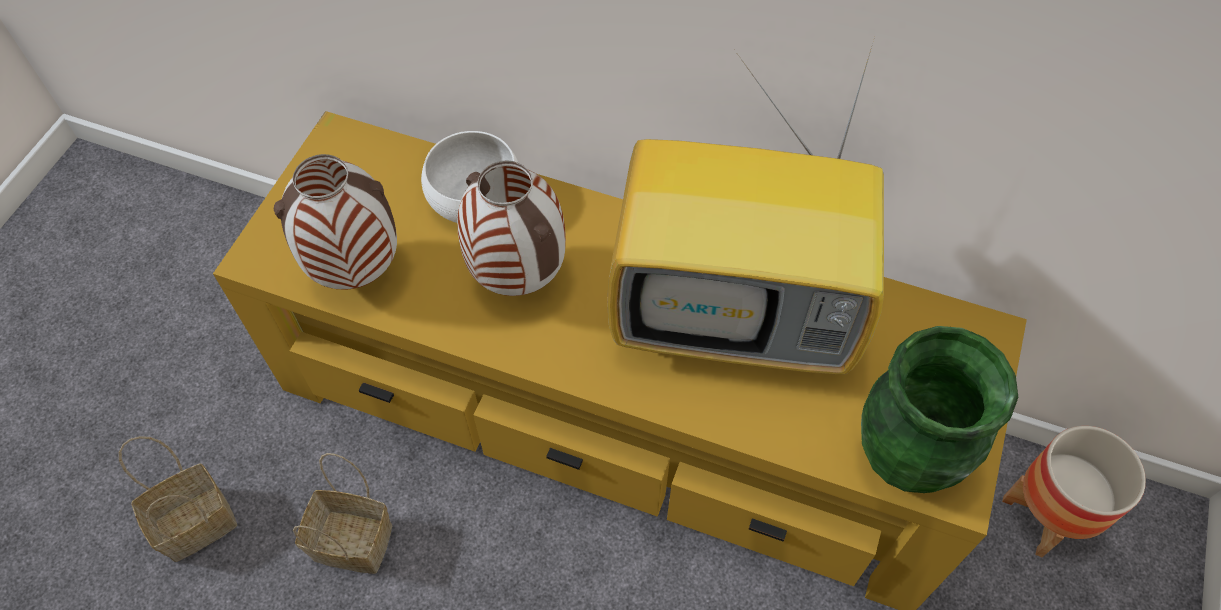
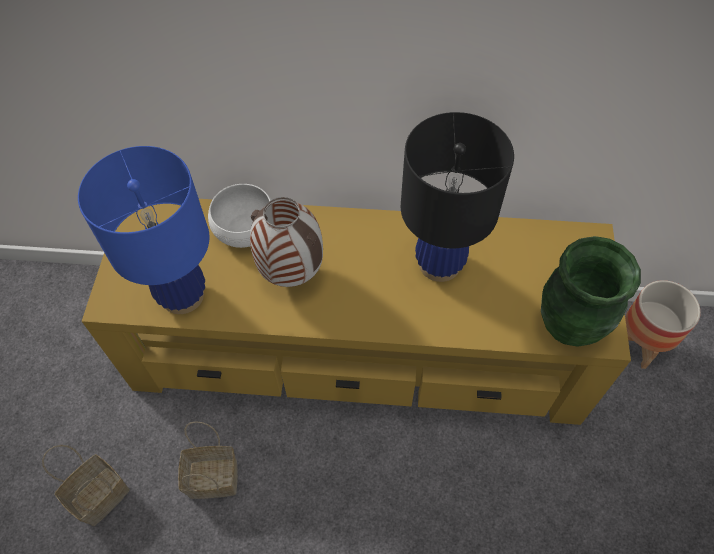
camera: 15 degrees left, 0 degrees up
(358, 271) = (182, 295): vase -> blue table lamp
(738, 315) = (440, 263): television -> black table lamp

